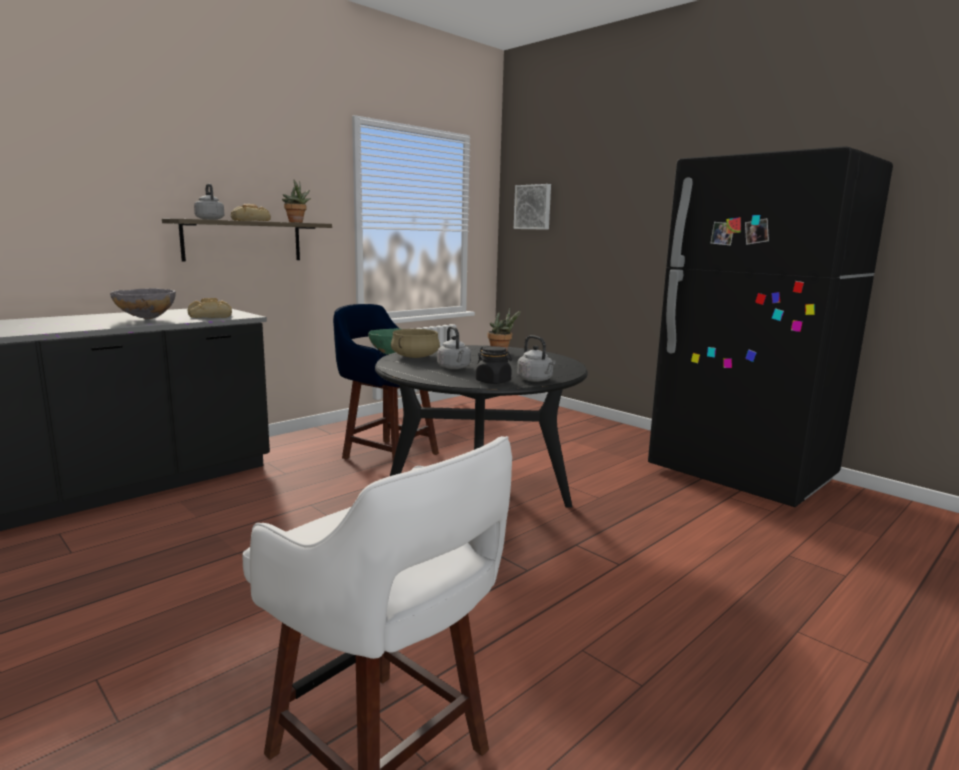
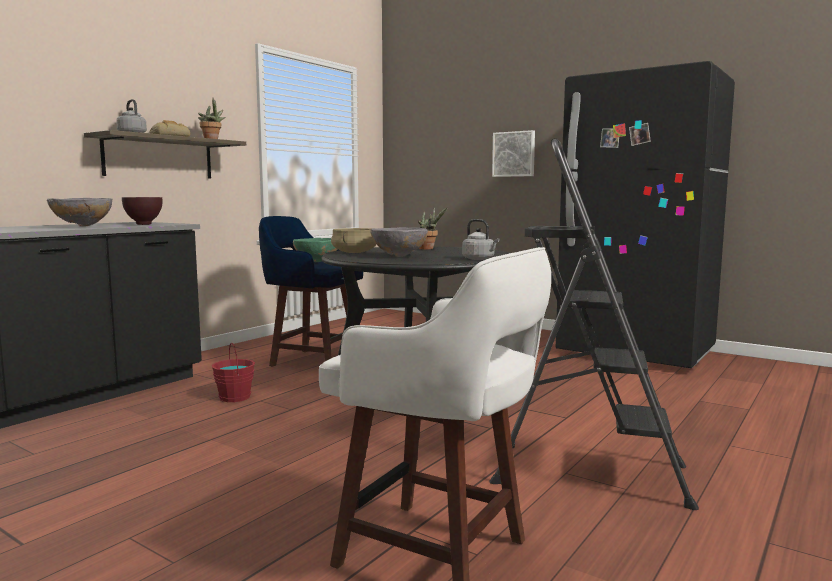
camera: 10 degrees left, 5 degrees down
(209, 316) = (143, 224): bread -> brown bowl
(288, 497) = (234, 397): none -> red bucket
(454, 368) = (399, 256): grey kettle -> grey bowl
(493, 381) = (444, 261): black jar -> none
(533, 207) = (418, 133): picture -> picture (514, 154)
(606, 653) = (587, 473): none -> step ladder

